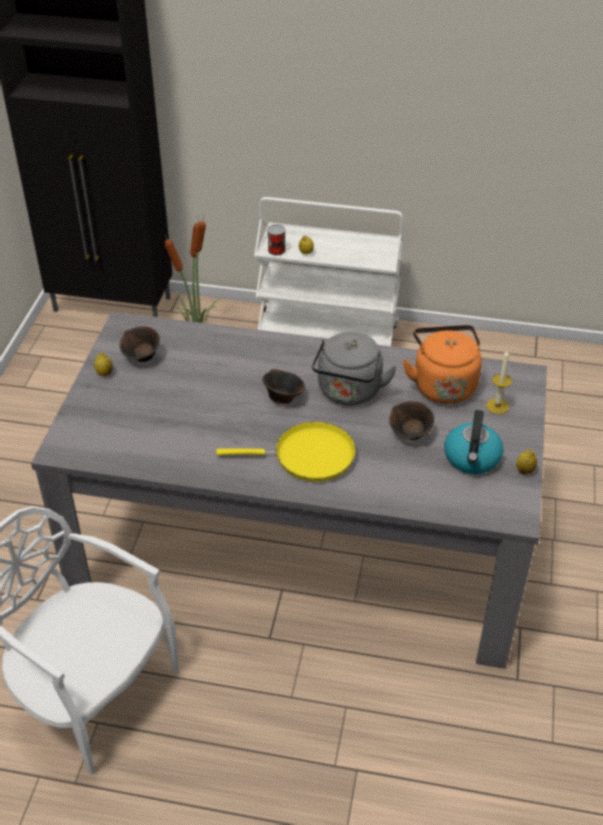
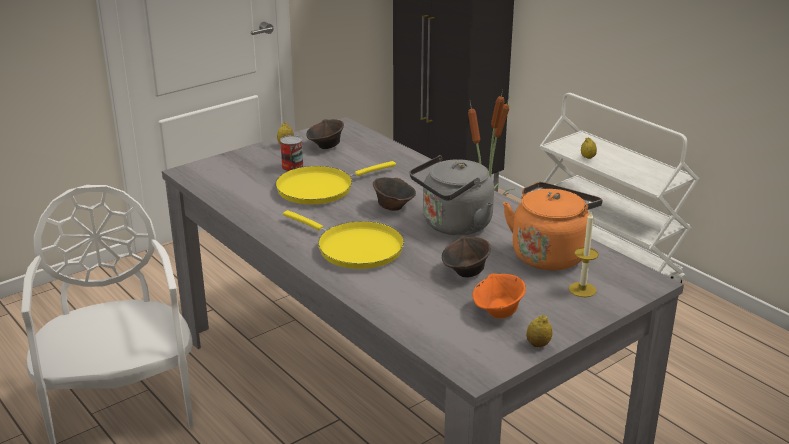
camera: 40 degrees right, 15 degrees down
(201, 408) = (320, 188): none -> yellow frying pan
(276, 250) = (563, 148): can -> can (292, 167)
(472, 458) = (498, 313): kettle -> orange bowl

